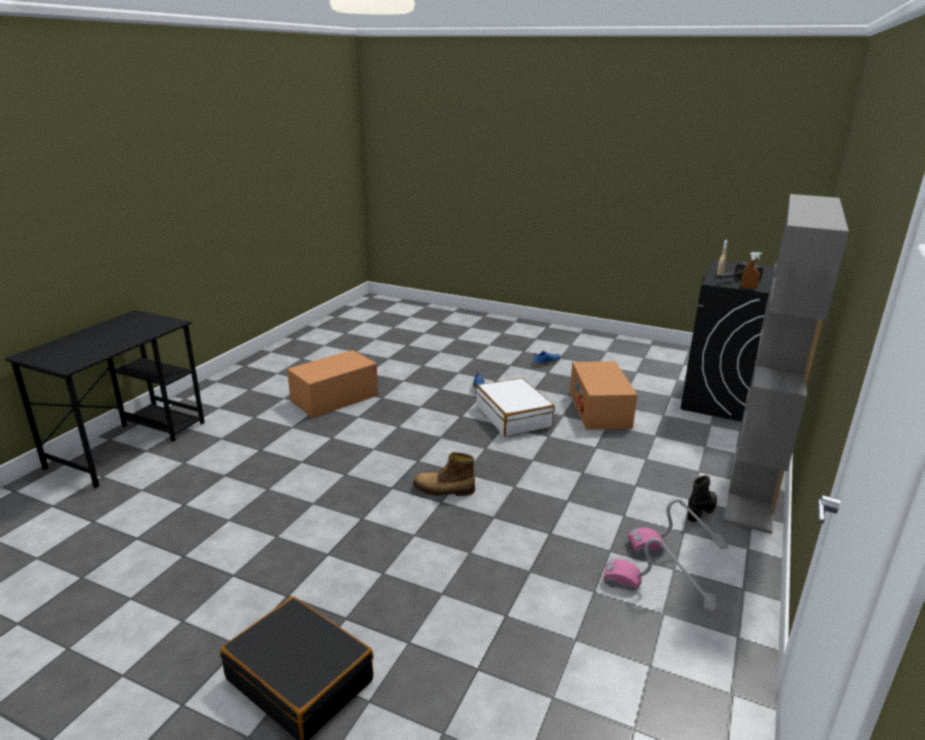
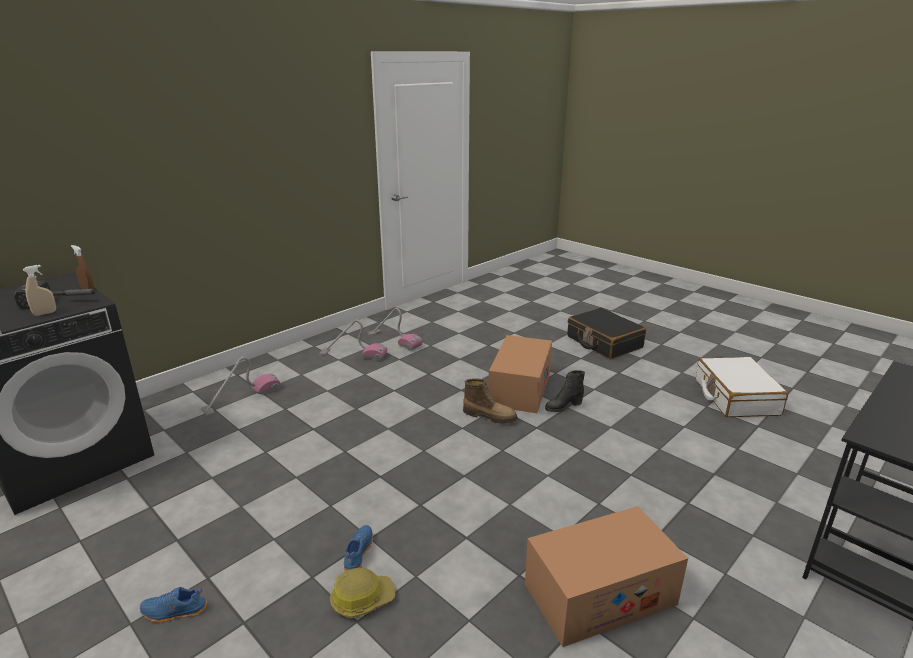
camera: 160 degrees left, 0 degrees up
(462, 378) = (362, 599): none -> hard hat
(513, 417) = (356, 488): white suitcase -> white suitcase (735, 397)
(599, 410) = (243, 475): cardboard box -> cardboard box (520, 388)
(701, 460) = (242, 398): none -> vacuum cleaner
(701, 510) = (306, 367): black boot -> black boot (563, 407)
(753, 486) = (241, 374): grey bookcase -> none

